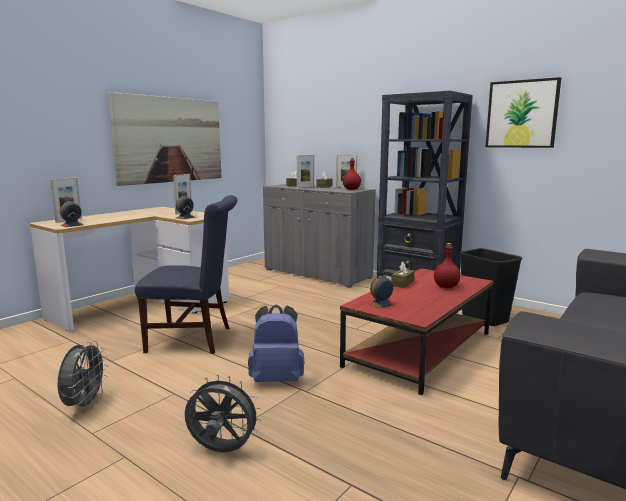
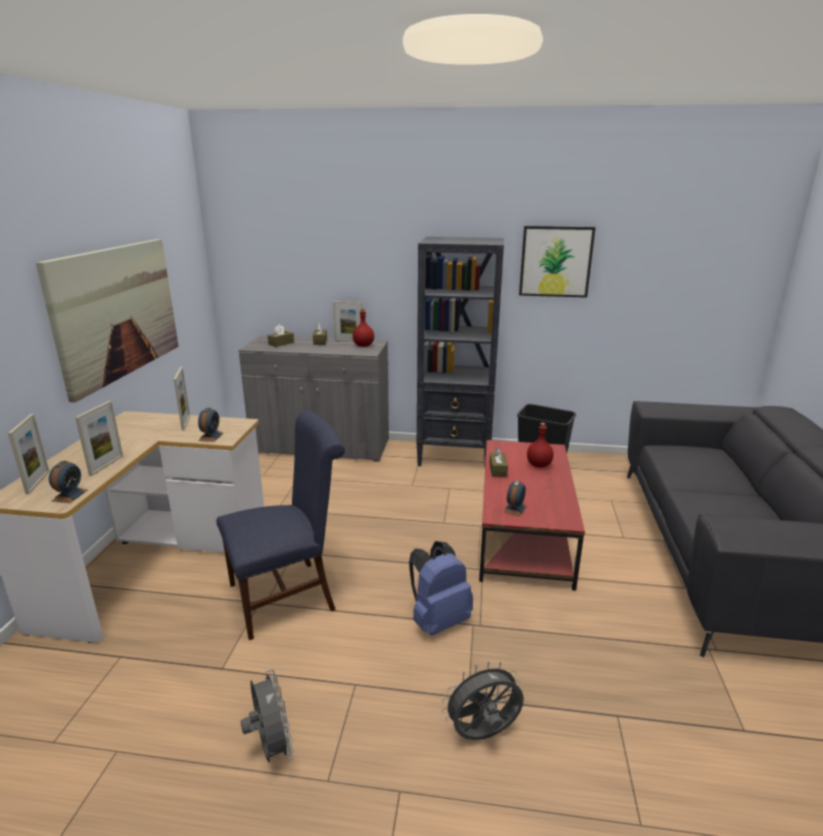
camera: 30 degrees left, 10 degrees up
(305, 187) = (300, 347): picture frame -> picture frame (106, 465)

